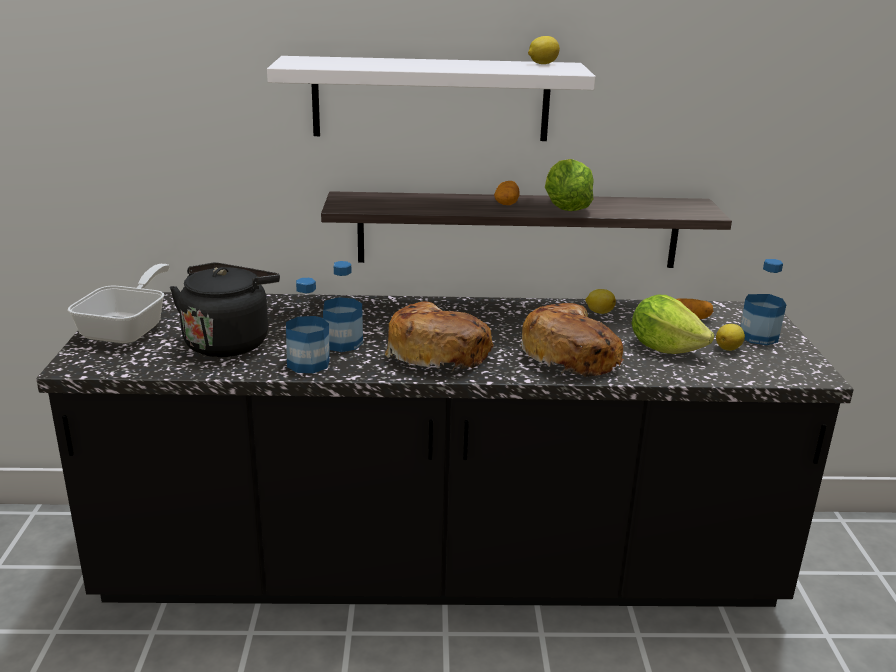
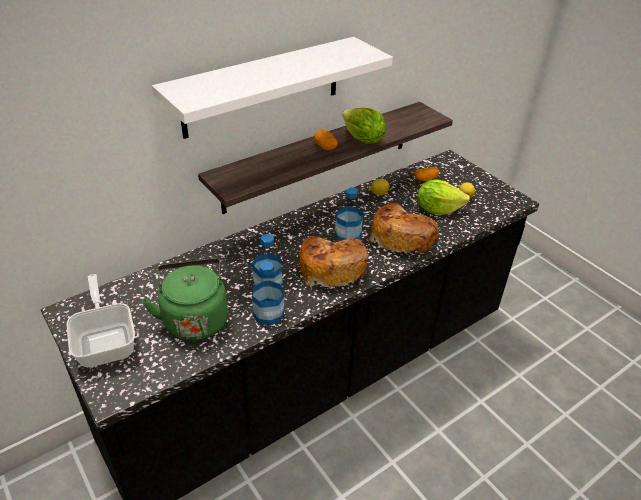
camera: 35 degrees left, 15 degrees up
(229, 342) = (195, 319): black kettle -> green kettle
(542, 64) = (339, 46): lemon -> none
(758, 336) = (469, 181): bottle -> bottle (347, 235)

